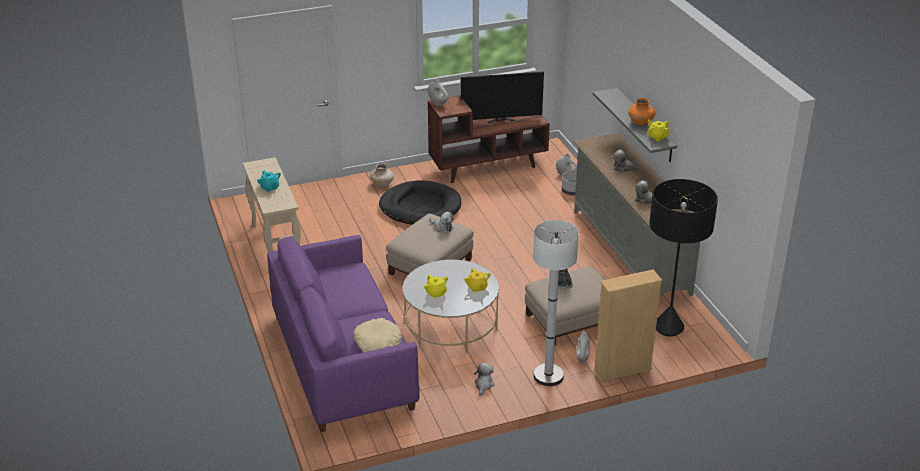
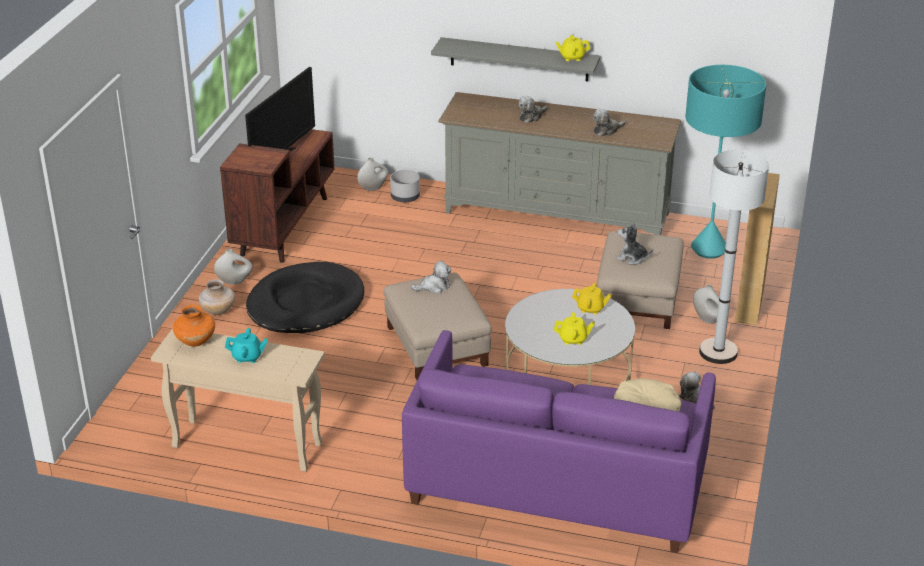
camera: 55 degrees left, 0 degrees up
(438, 103) = (238, 163): white vase -> white vase (234, 281)
(640, 122) = (531, 53): orange vase -> orange vase (195, 341)
(668, 329) = (708, 251): black floor lamp -> turquoise floor lamp

